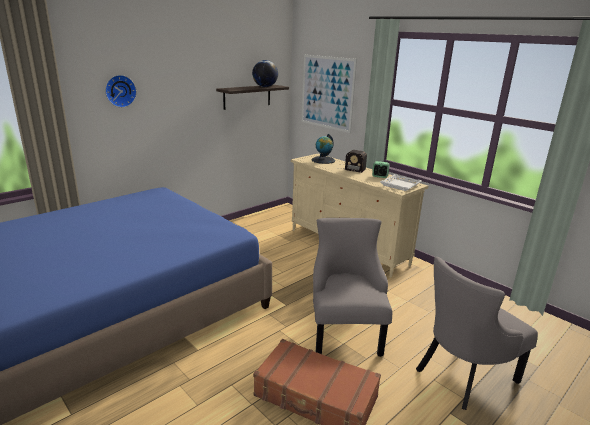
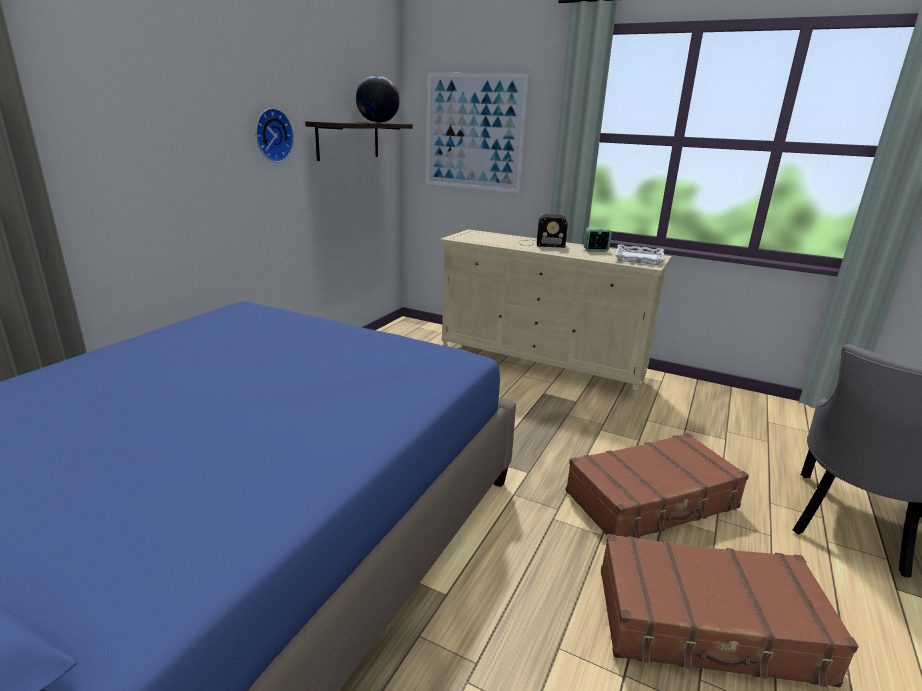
camera: 20 degrees left, 0 degrees up
(120, 91) = (144, 110): wall clock -> wall clock (272, 135)
(323, 160) = (489, 237): globe -> none
(345, 334) = (652, 501): grey chair -> brown suitcase

